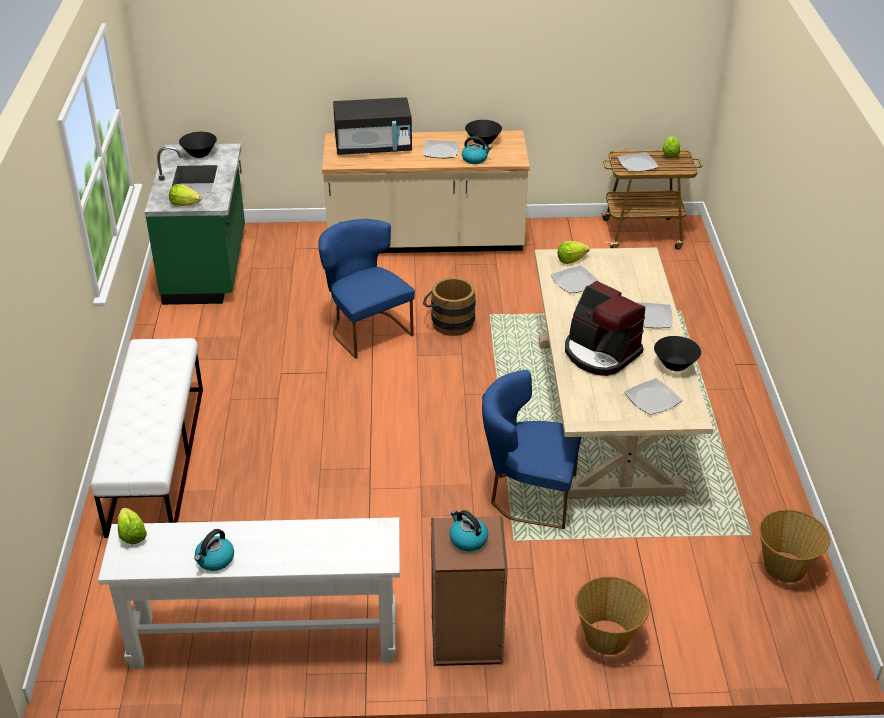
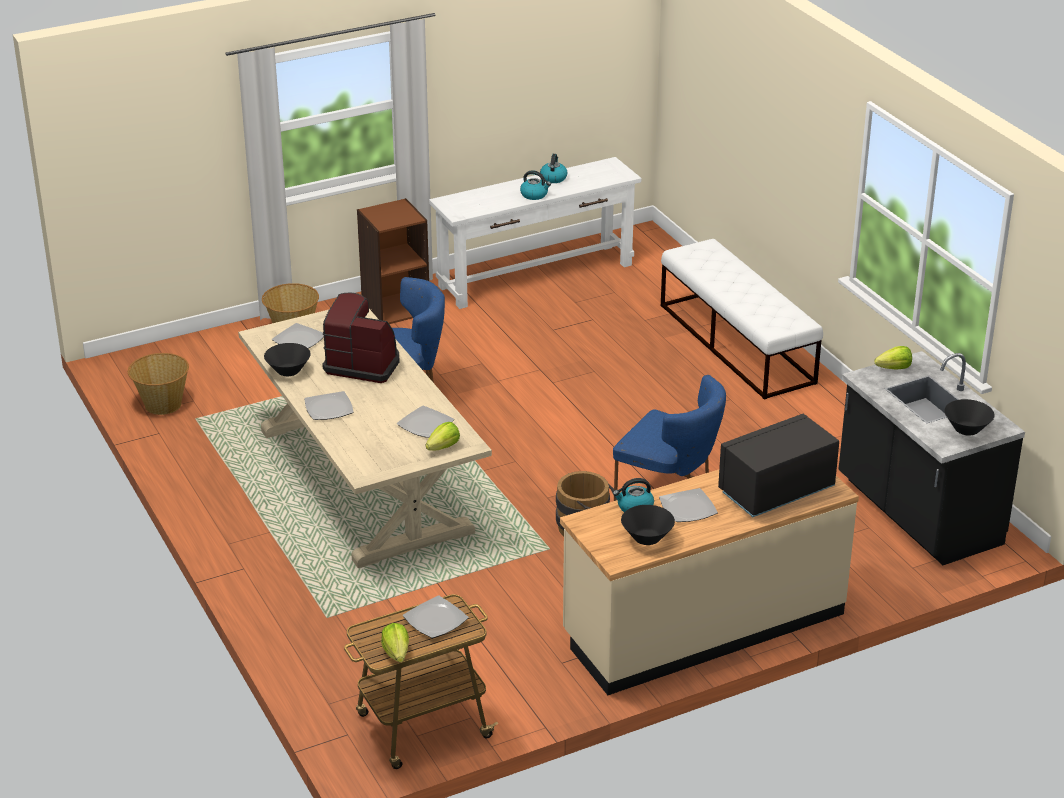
camera: 155 degrees right, 5 degrees down
(132, 535) = (621, 176): lettuce -> none
(207, 267) = (917, 514): green counter -> black counter
(467, 539) = (393, 215): kettle -> kettle (534, 195)

